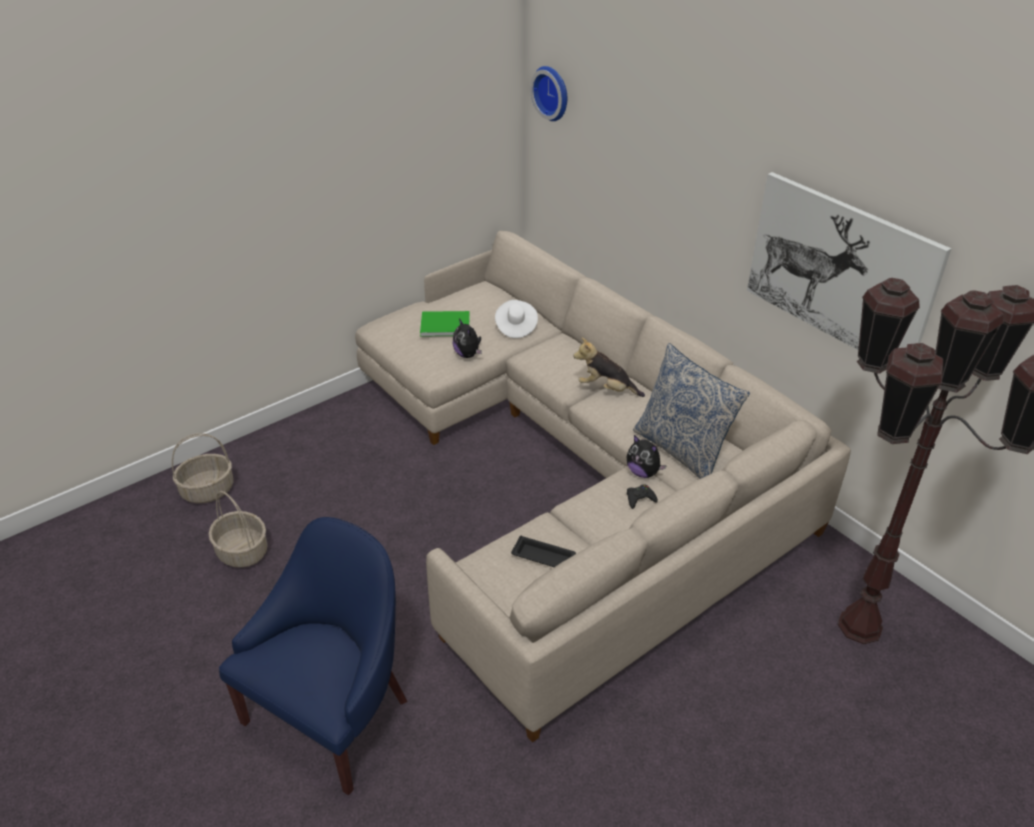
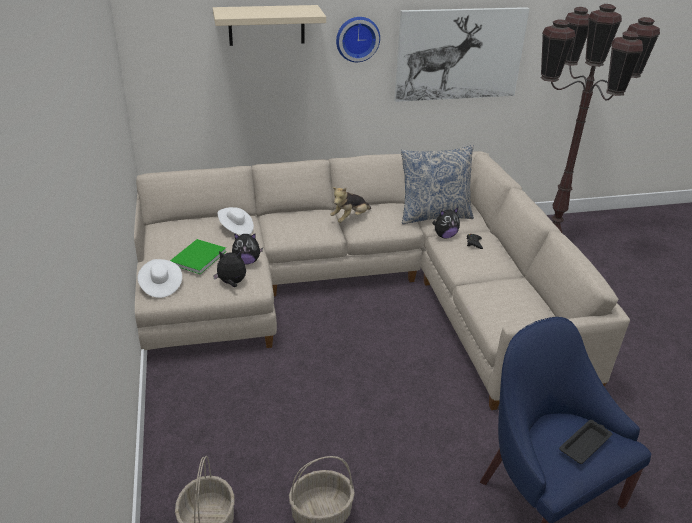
camera: 65 degrees left, 5 degrees down
(395, 326) = (160, 286): none -> white hat
(427, 360) = (232, 283): none -> plush toy
(544, 557) = (510, 297): black tray -> black tray (585, 444)
(553, 92) = (160, 29): wall clock -> wall clock (357, 38)
(635, 128) = (266, 25): none -> beige shelf

